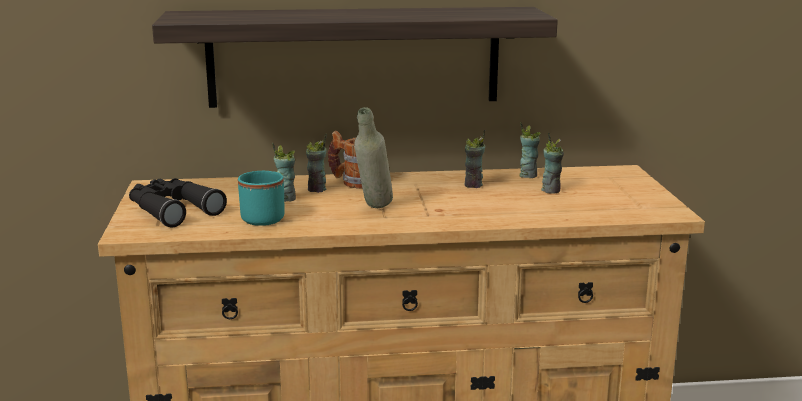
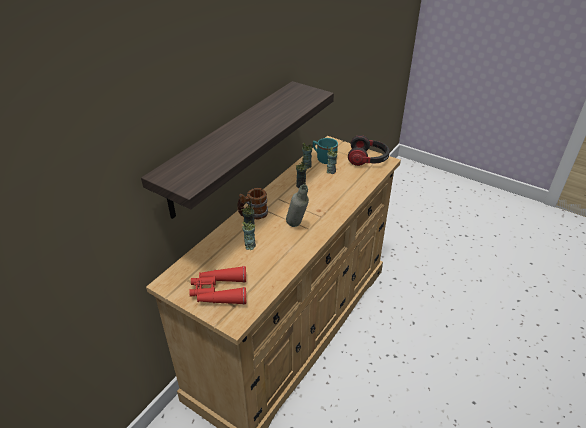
camera: 50 degrees left, 20 degrees up
(172, 210) = (219, 292): black binoculars -> red binoculars
(262, 217) = (266, 265): turquoise mug -> turquoise mug (324, 158)
(642, 201) = (368, 159): none -> headphones

